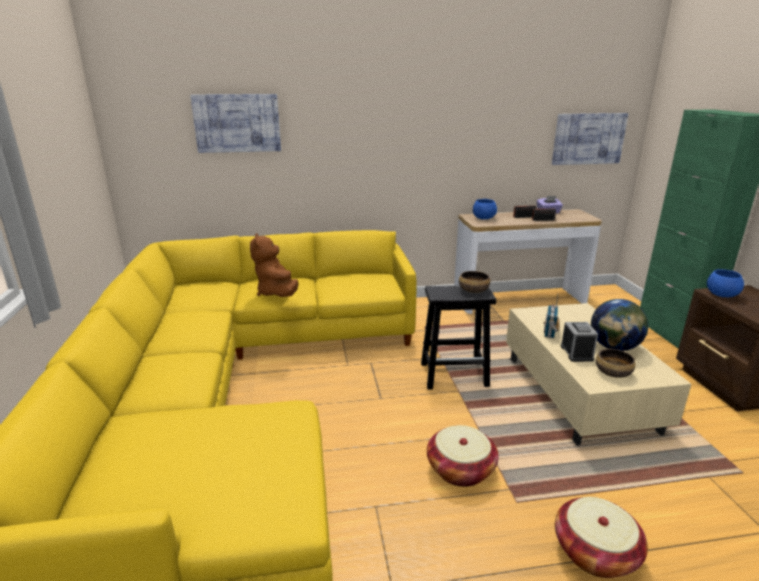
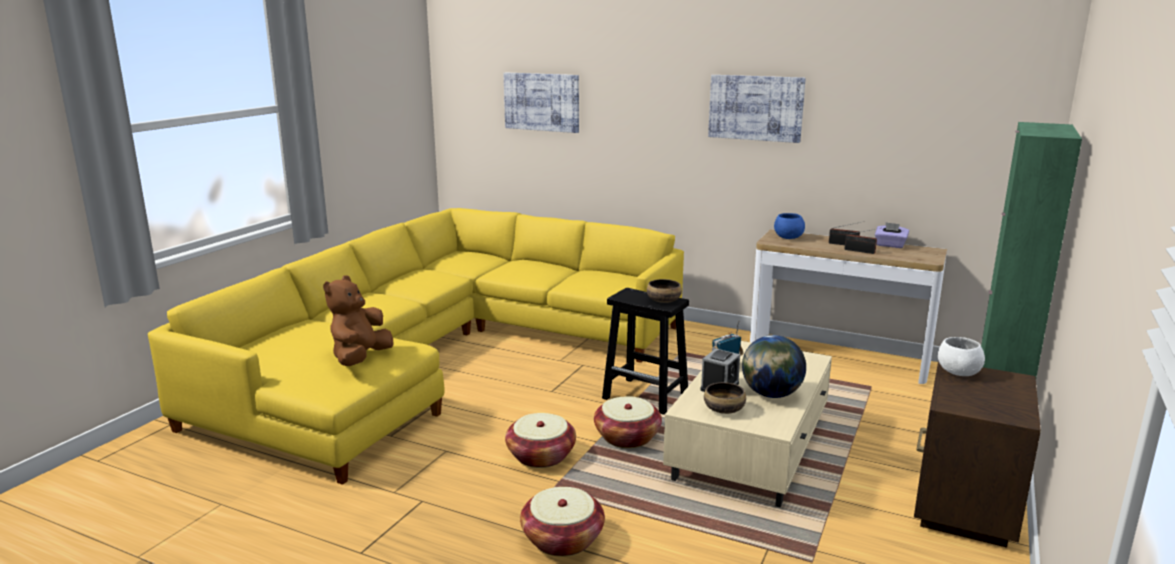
camera: 35 degrees right, 5 degrees down
(277, 293) = (521, 273): brown plush toy -> brown plush toy (360, 359)
(494, 419) = (627, 437): none -> basket
(588, 139) = (960, 152): picture -> picture (755, 108)
(721, 295) = (958, 372): blue bowl -> white bowl

